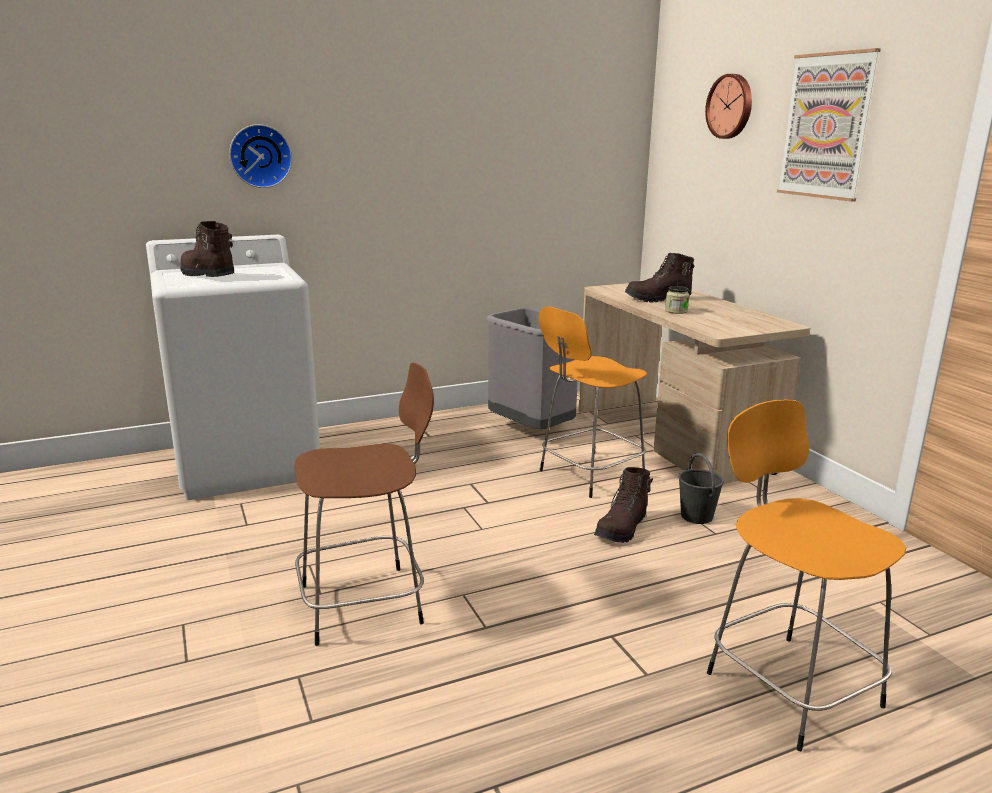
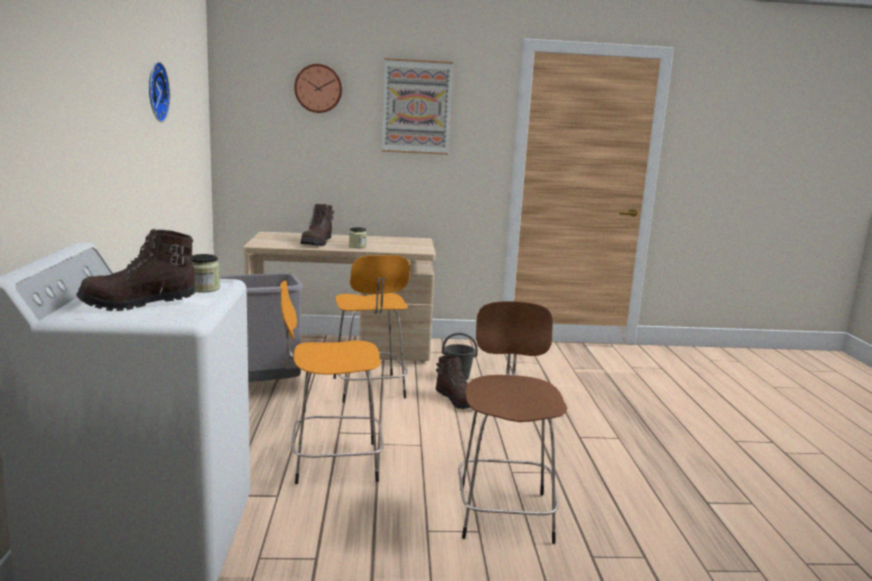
camera: 70 degrees left, 5 degrees down
(260, 156) = (49, 140): wall clock -> wall clock (155, 92)
(261, 278) = (204, 288): none -> jar
(788, 685) = (635, 408): orange stool -> orange stool (332, 462)

